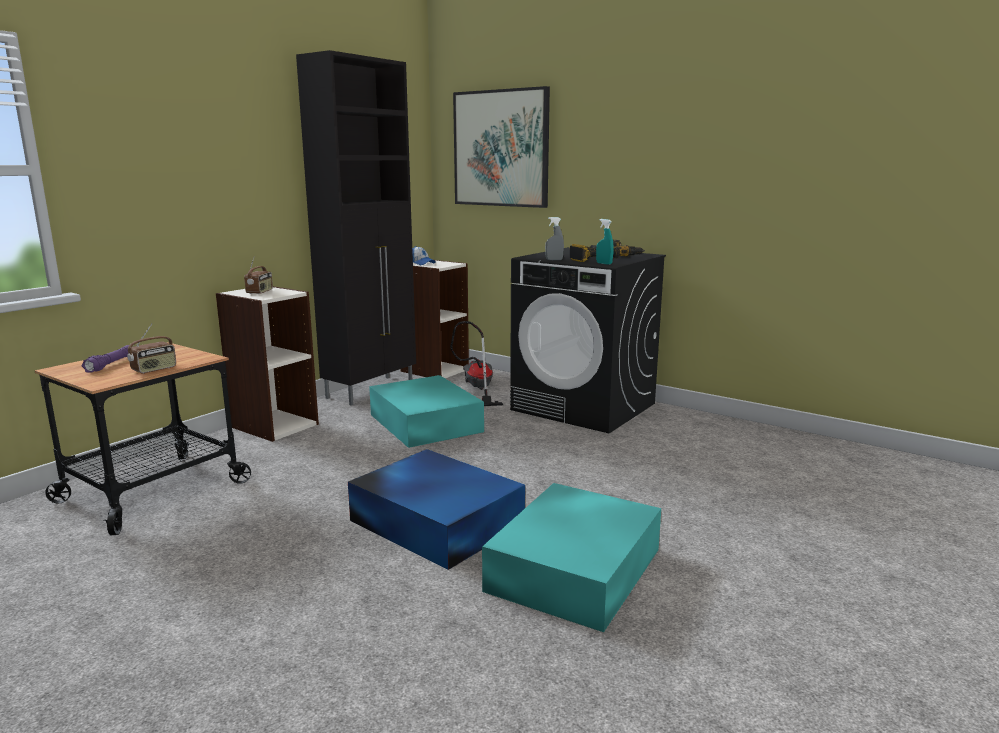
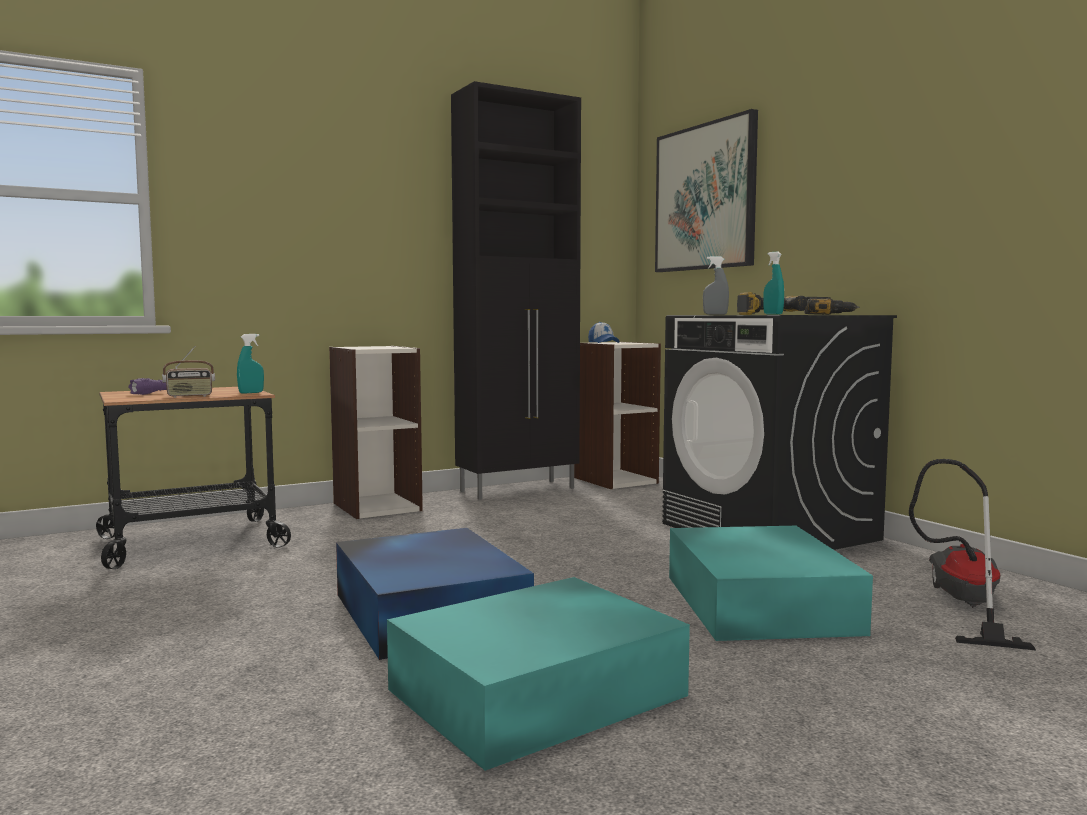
camera: 25 degrees right, 10 degrees down
(199, 356) = (251, 393): none -> turquoise spray bottle
(260, 292) = (371, 347): radio -> none
(425, 422) = (542, 523): turquoise storage box -> turquoise storage box (759, 603)
(477, 389) = (645, 501): vacuum cleaner -> vacuum cleaner (963, 605)

